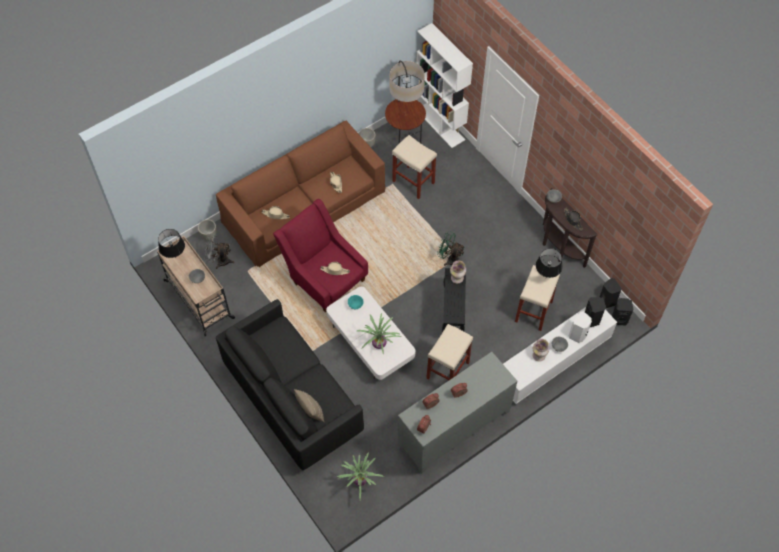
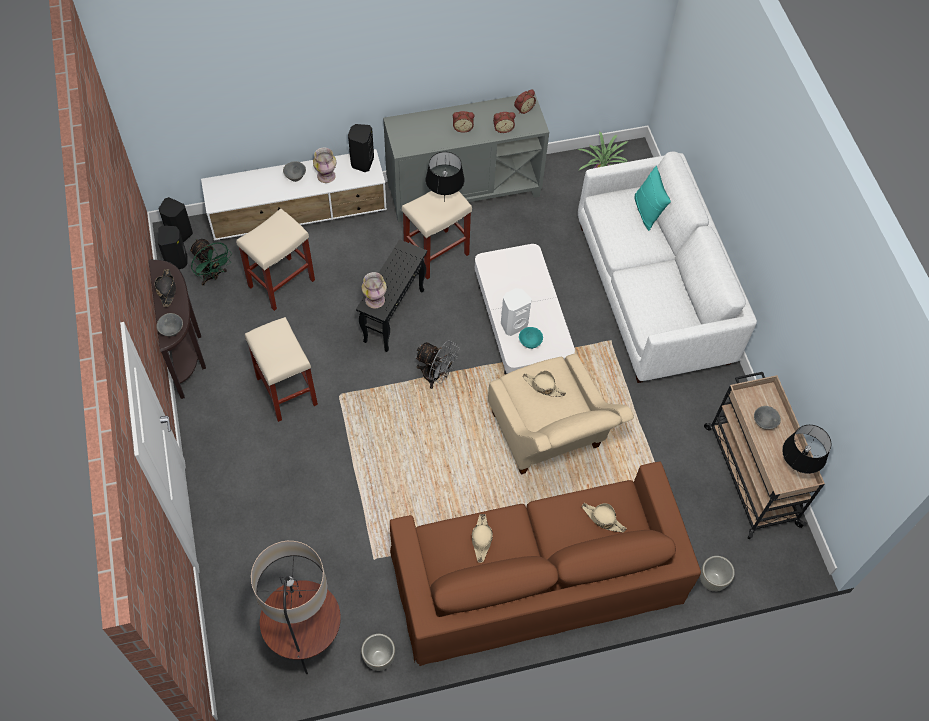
camera: 160 degrees left, 0 degrees up
(219, 261) = (704, 528): grey fan -> grey fan (436, 376)
(292, 397) = (653, 293): black sofa -> white sofa
(310, 411) = (647, 211): beige pillow -> turquoise pillow
(325, 277) = (549, 439): red armchair -> beige armchair
(379, 343) = (519, 281): potted plant -> none
(414, 182) = (337, 548): beige stool -> beige stool (286, 390)
(440, 124) = (230, 648): white bookcase -> none
(450, 259) = (352, 397): green fan -> green fan (213, 276)
(546, 278) = (259, 238): black table lamp -> black table lamp (444, 201)
(578, 335) = (261, 181): white speaker -> white speaker (513, 324)
(592, 319) = (229, 192): black speaker -> black speaker (362, 162)

